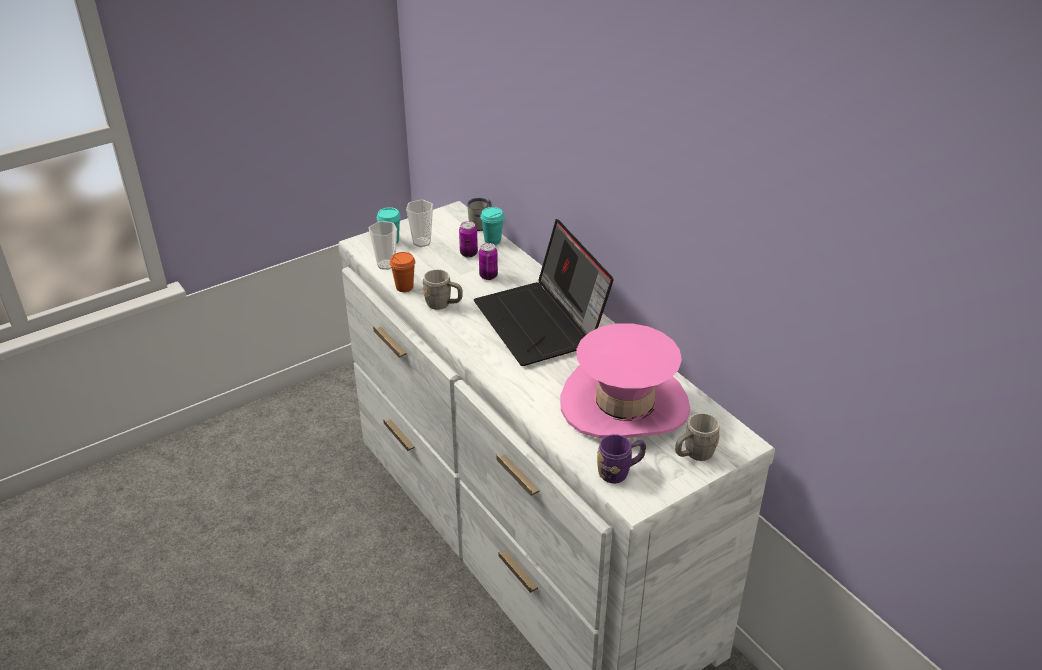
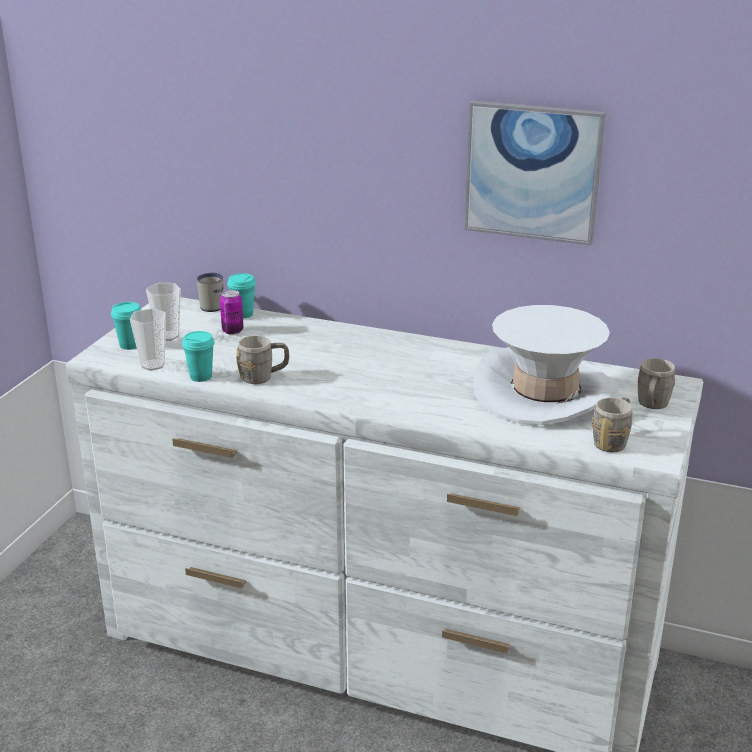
camera: 35 degrees left, 10 degrees down
(404, 287) = (201, 377): orange cup -> turquoise cup
(488, 276) = (279, 342): can -> none
(542, 323) = (384, 360): laptop -> none
(620, 472) = (612, 441): purple mug -> grey mug
(624, 404) = (545, 392): pink hat -> white hat
(680, 209) = (533, 172): none -> picture

